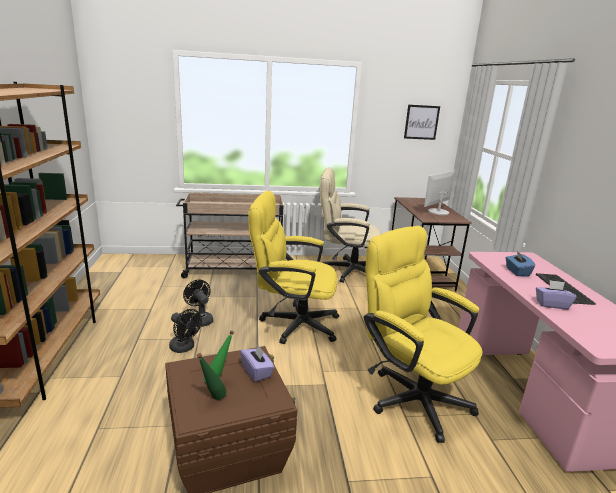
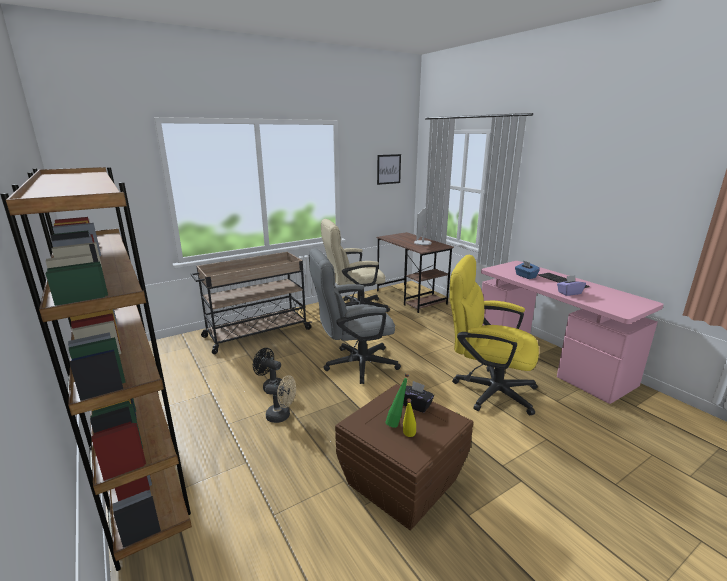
camera: 25 degrees left, 0 degrees up
(184, 348) = (282, 416): black fan -> beige fan
(212, 399) = (408, 438): green bottle -> yellow bottle
(257, 372) = (416, 405): purple tissue box -> black tissue box
(292, 323) = (354, 365): yellow office chair -> grey office chair

